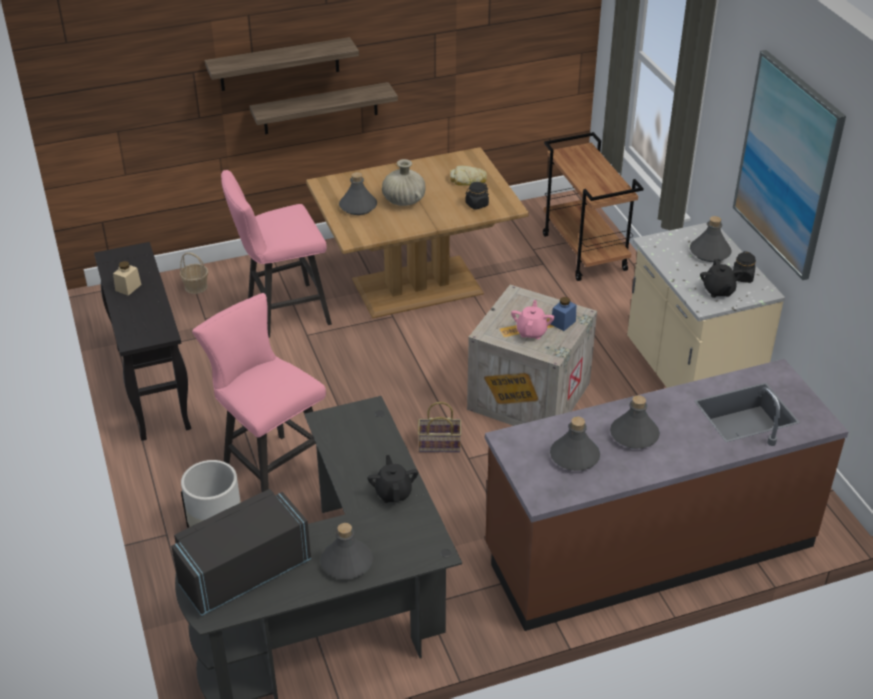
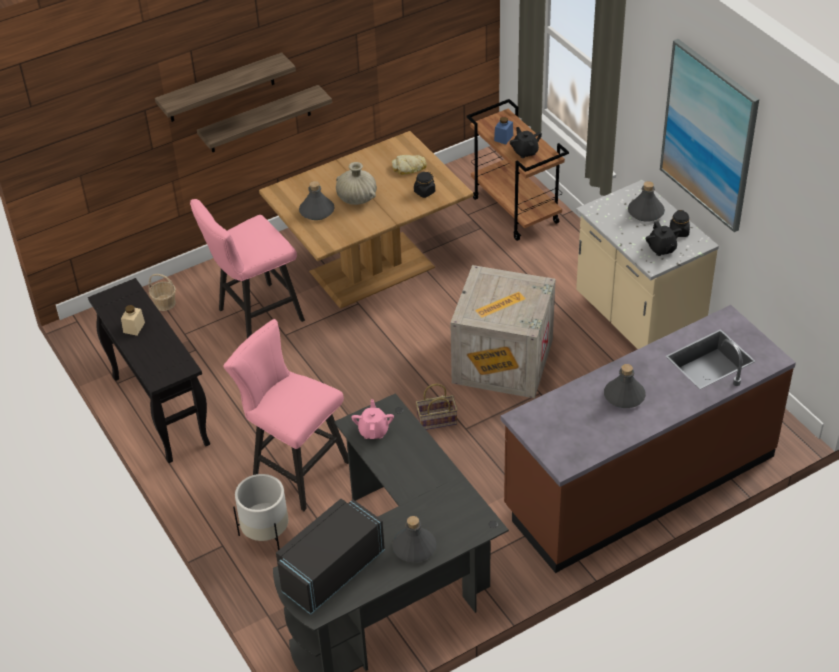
camera: 10 degrees left, 5 degrees up
(393, 492) = (433, 479): black teapot -> black teapot (525, 152)
(531, 332) = (504, 308): pink teapot -> pink teapot (373, 431)
(563, 323) = (529, 295): blue jar -> blue jar (503, 138)
(574, 457) = (580, 424): grey bottle -> none

